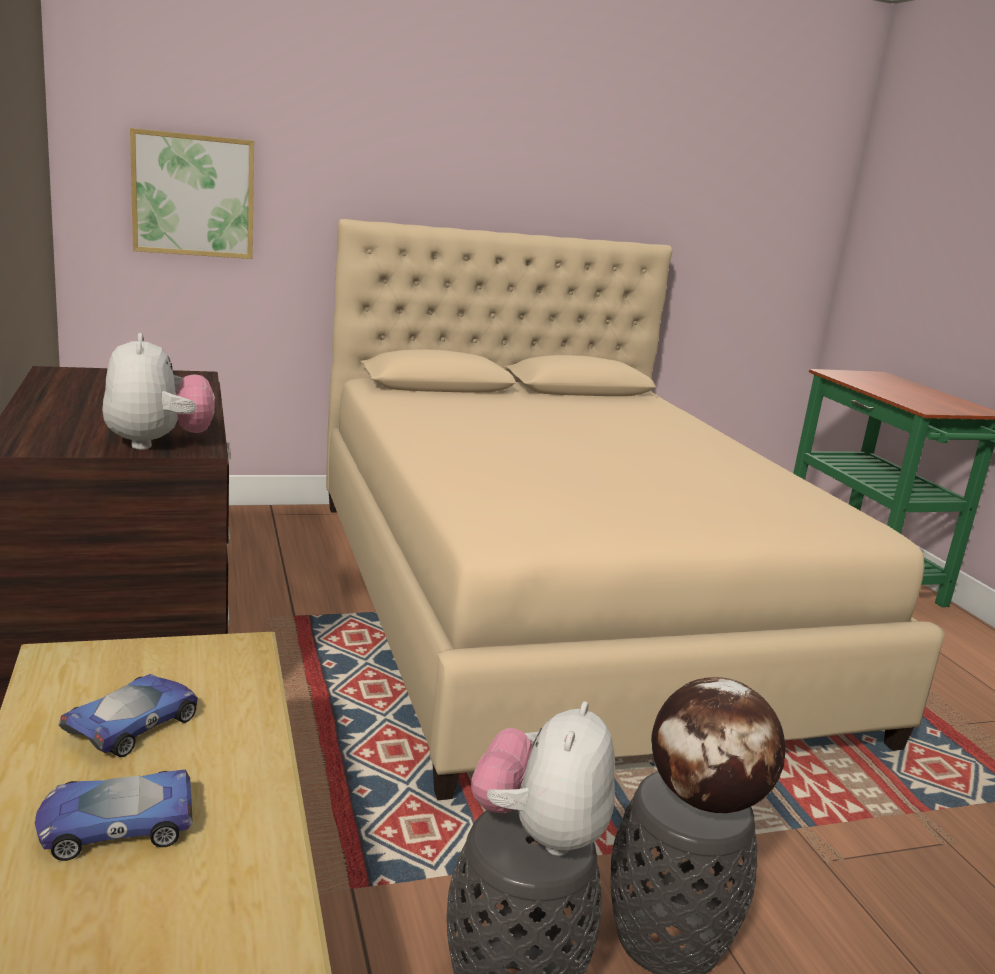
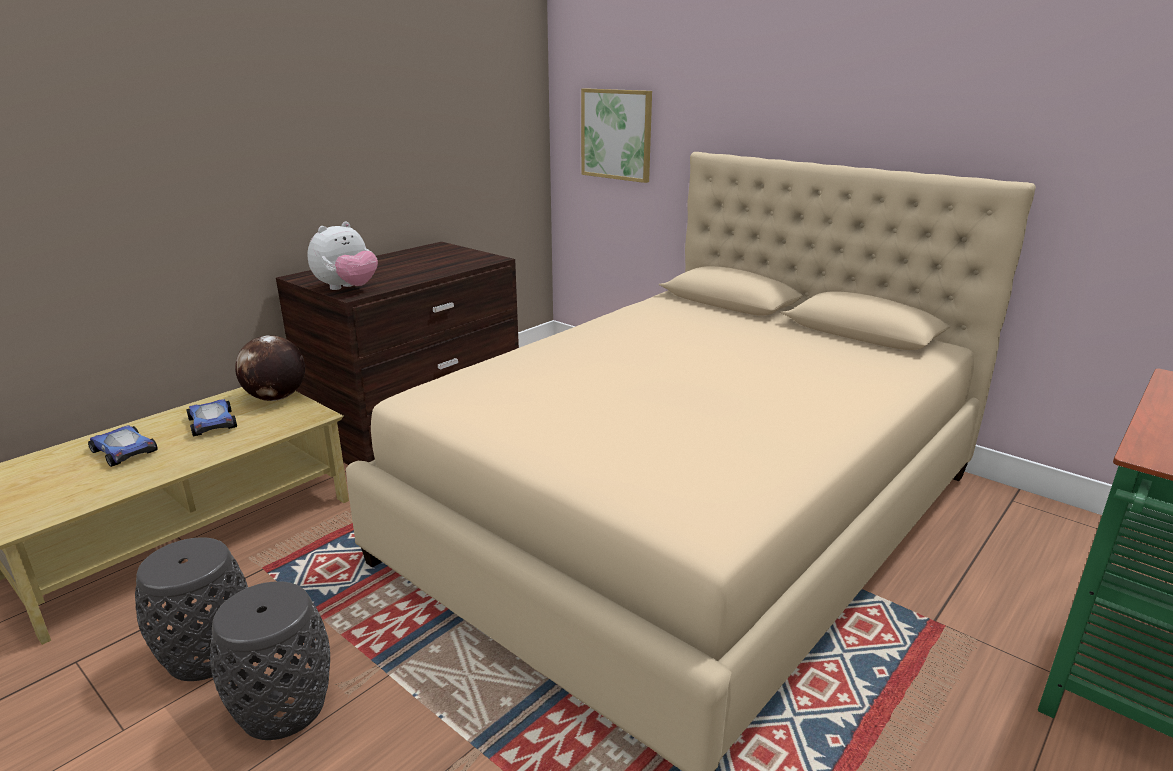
camera: 60 degrees right, 5 degrees up
(134, 723) = (212, 423): toy car -> toy car turned 120 degrees counterclockwise
(541, 832) = (190, 560): plush toy -> none
(707, 800) = (266, 612): globe -> globe (276, 398)

